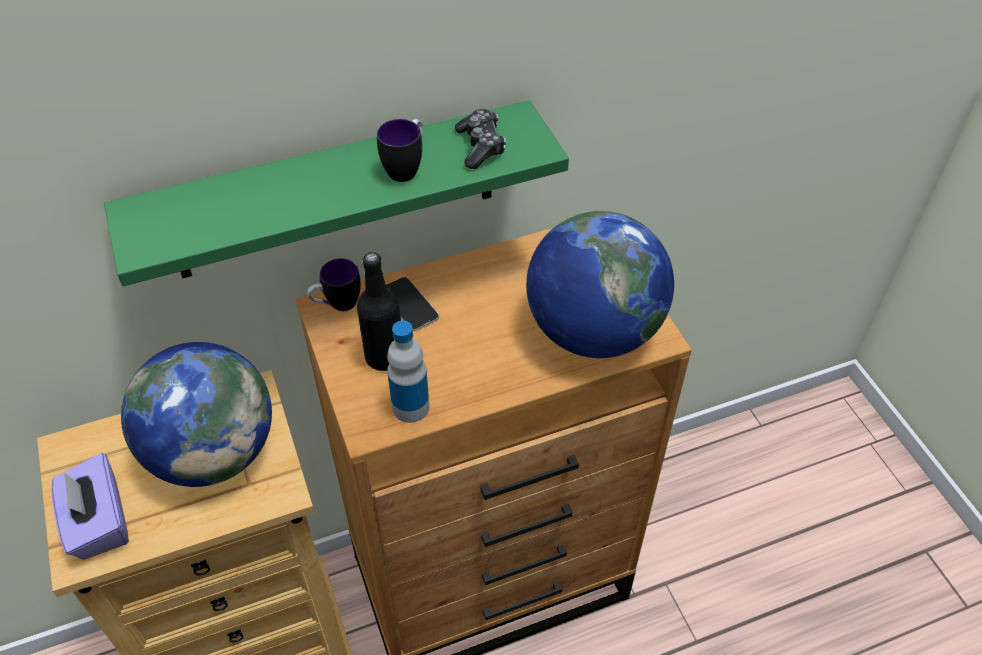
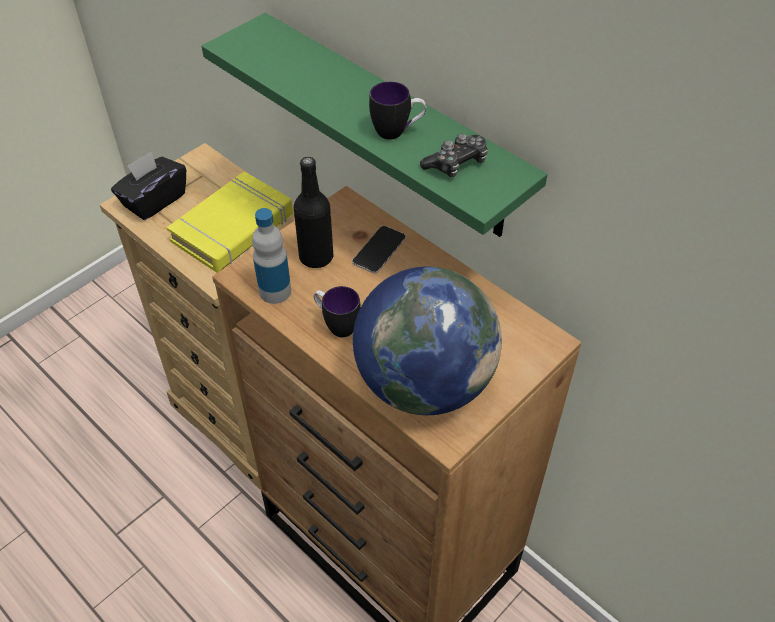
camera: 65 degrees right, 0 degrees up
(98, 523) = (154, 200): purple tissue box -> black tissue box
(214, 452) = (233, 228): globe -> yellow book
(337, 305) = (352, 210): mug -> mug (336, 325)

